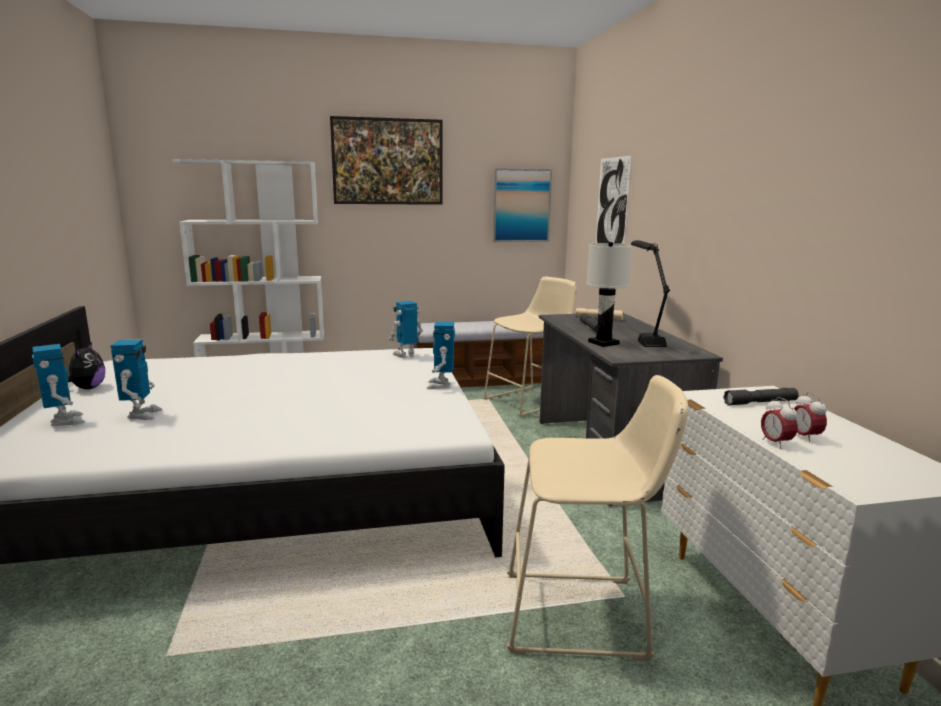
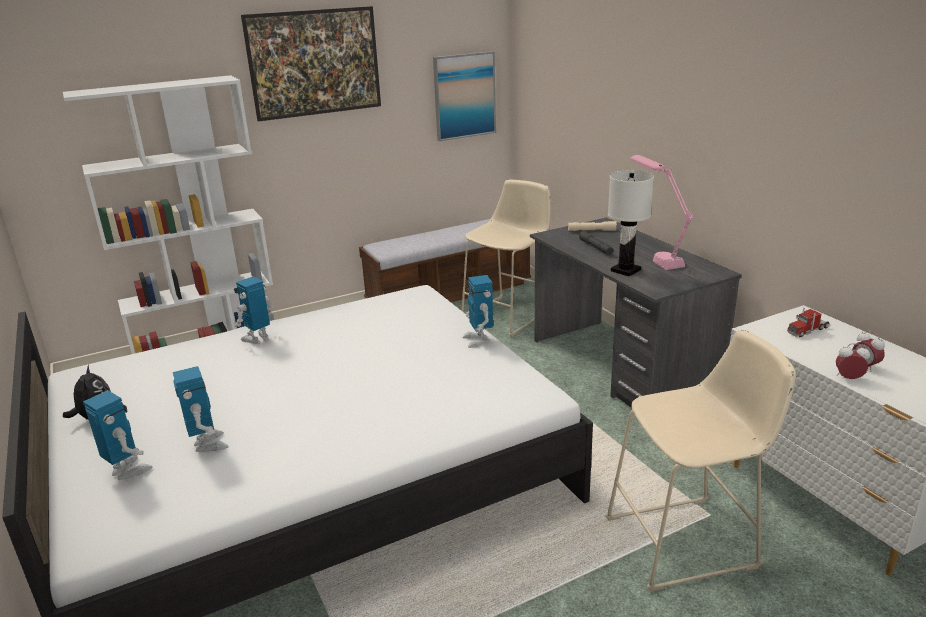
camera: 15 degrees left, 10 degrees up
(406, 355) = (408, 303): toy robot -> toy robot (258, 339)
(612, 205) = (582, 101): picture -> none
(644, 337) = (655, 255): black table lamp -> pink table lamp
(760, 403) = (807, 330): grey flashlight -> toy truck
(775, 443) = (848, 378): alarm clock -> alarm clock turned 135 degrees clockwise

